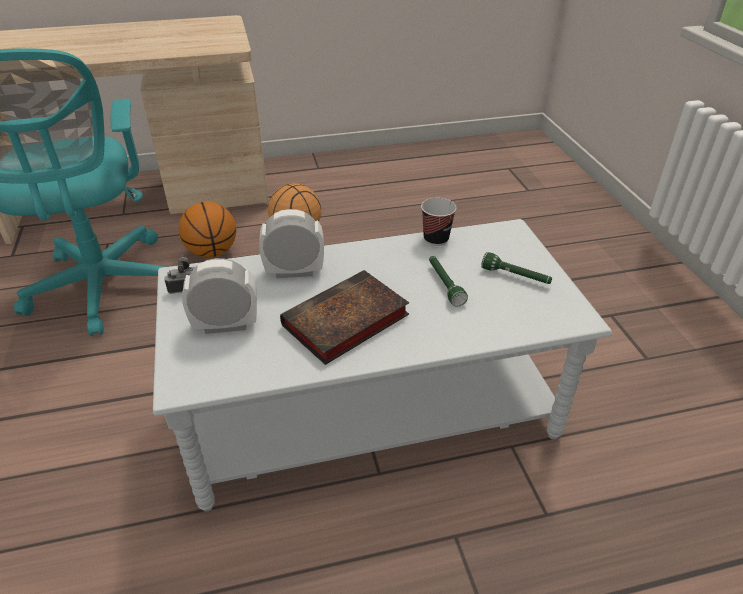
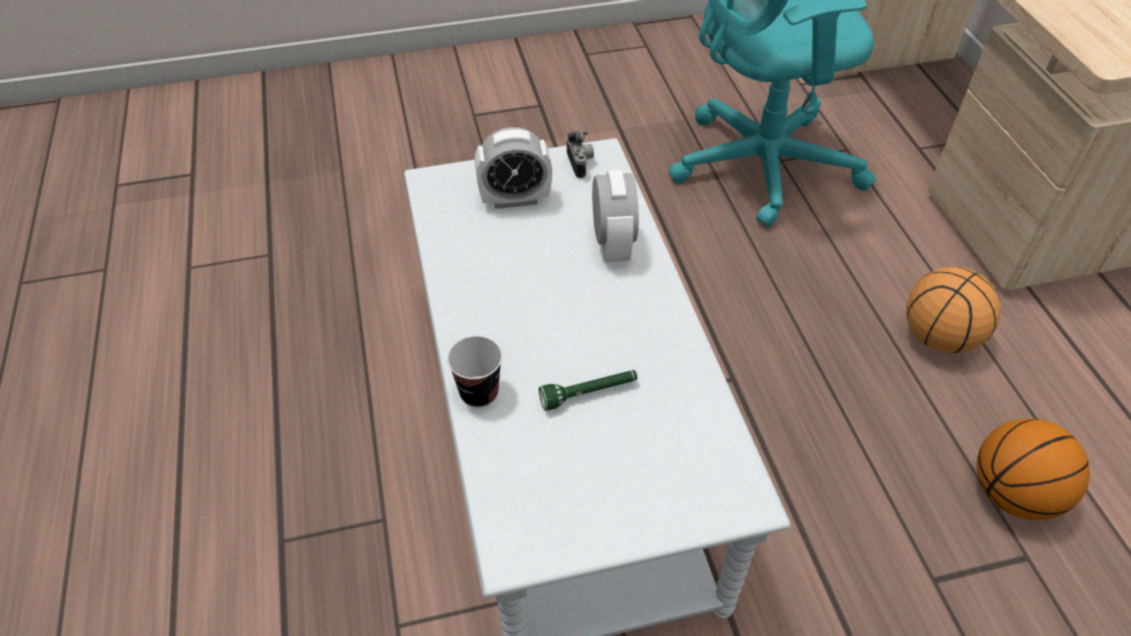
camera: 90 degrees right, 10 degrees up
(212, 252) = (857, 249): basketball -> basketball (1013, 494)
(226, 325) = (515, 199): alarm clock -> alarm clock turned 90 degrees clockwise
(344, 323) = (514, 292): book -> none
(436, 239) = (702, 391): cup -> cup (479, 393)
(515, 277) = (611, 484): green flashlight -> none

